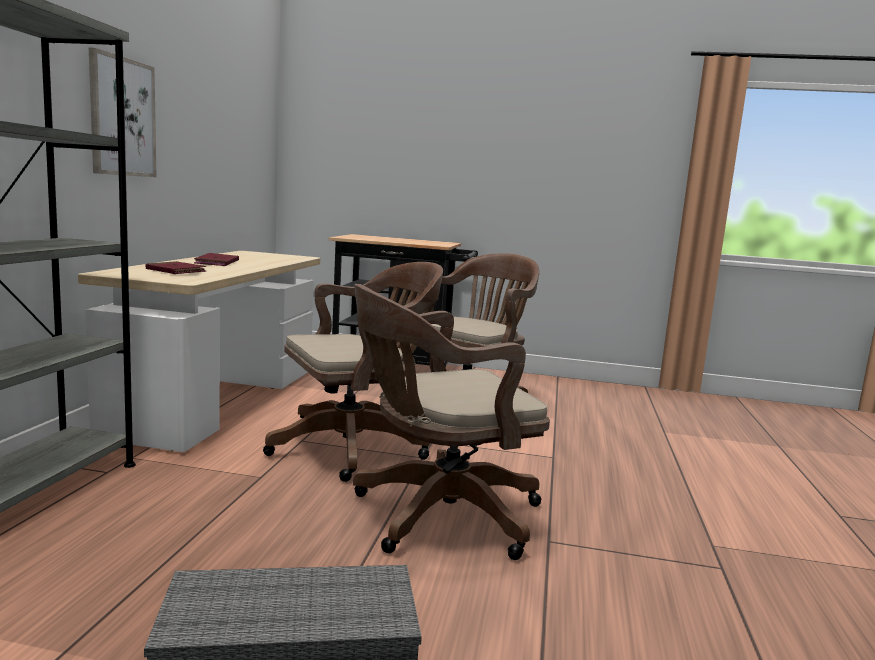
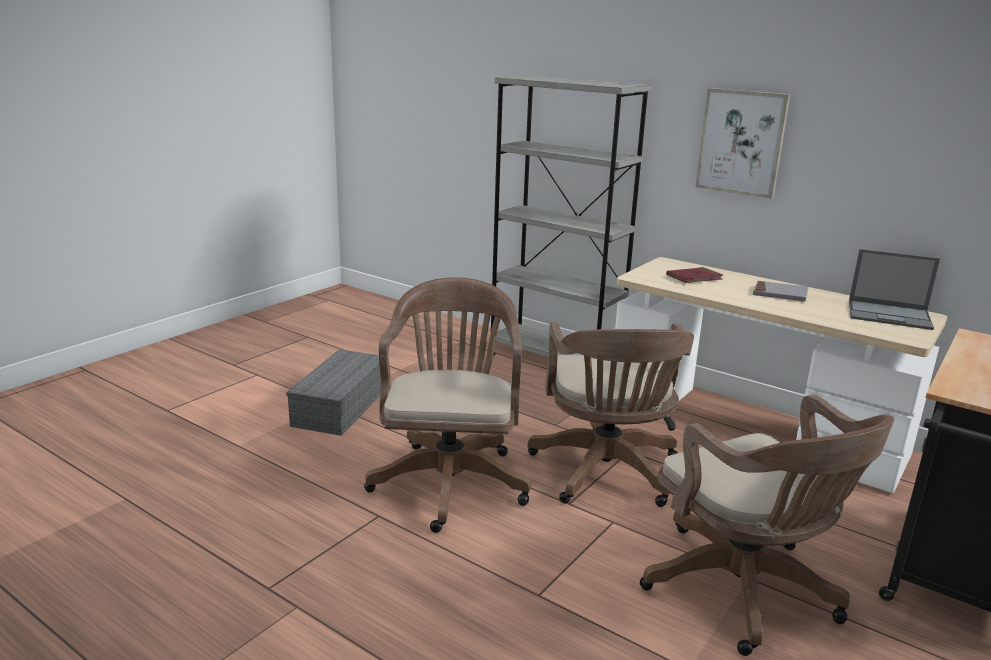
camera: 115 degrees right, 10 degrees up
(217, 262) = (780, 294): red book -> grey book
(253, 255) = (890, 315): none -> laptop

